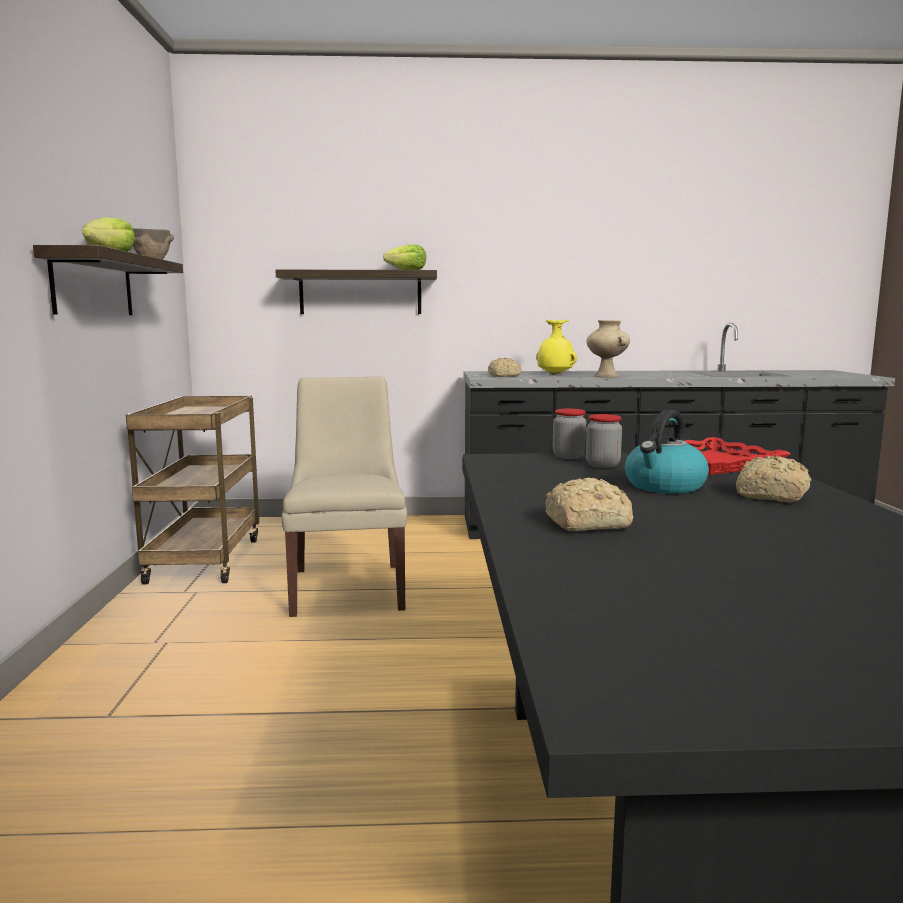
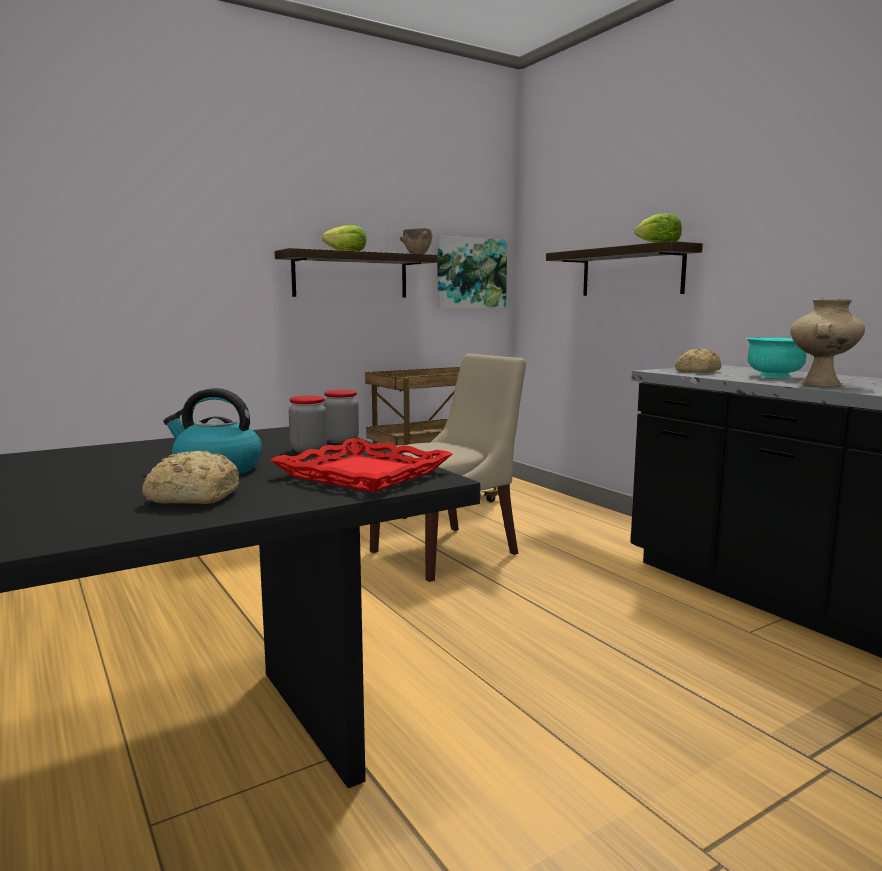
camera: 60 degrees right, 0 degrees up
(165, 286) = (471, 273): none -> picture
(554, 374) = (775, 376): yellow vase -> turquoise bowl
(584, 523) = (57, 463): bread -> none

